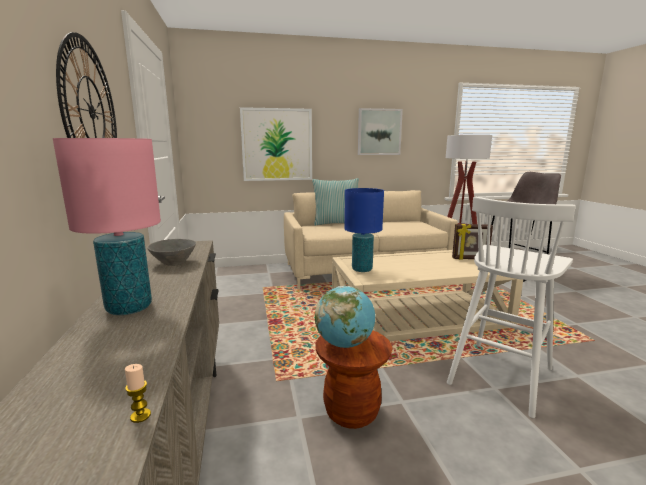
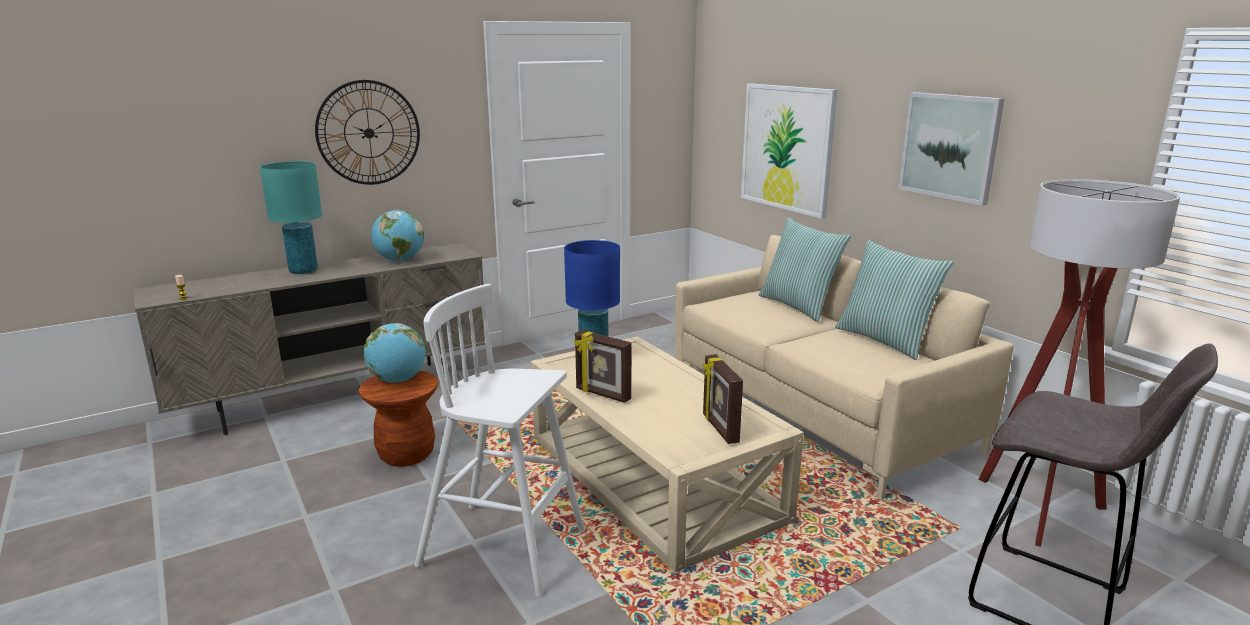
camera: 70 degrees right, 5 degrees up
(129, 308) = (303, 271): pink table lamp -> turquoise table lamp
(174, 263) = (399, 260): grey bowl -> globe
(391, 221) = (885, 340): none -> pillow
(423, 273) = (602, 394): none -> picture frame

